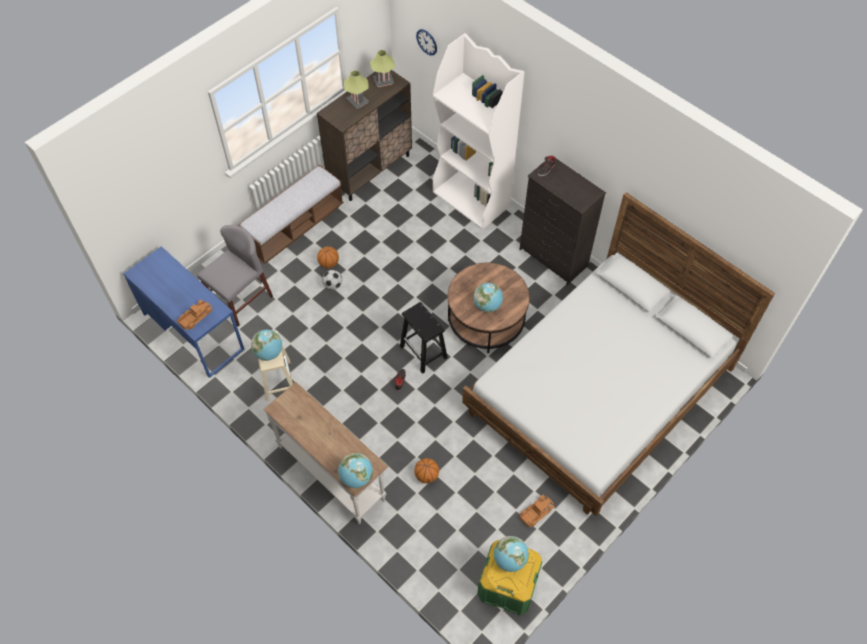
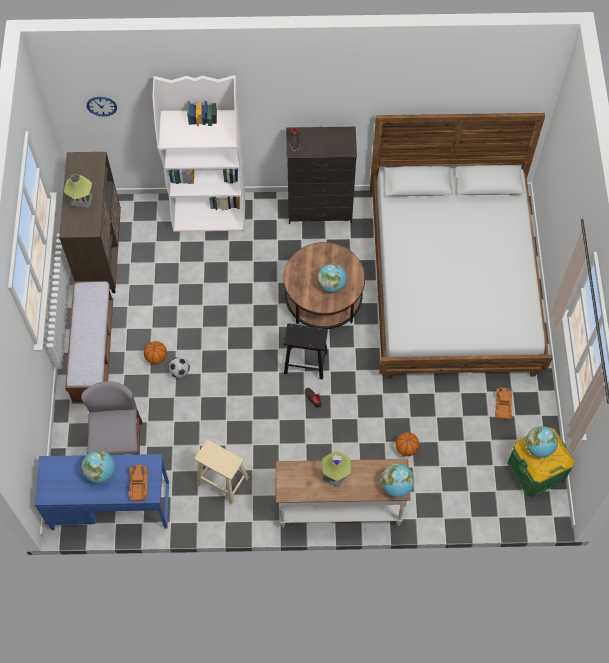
camera: 45 degrees left, 5 degrees up
(269, 353) = (221, 461): globe -> globe (101, 472)
(383, 81) = (82, 167): table lamp -> table lamp (335, 475)

